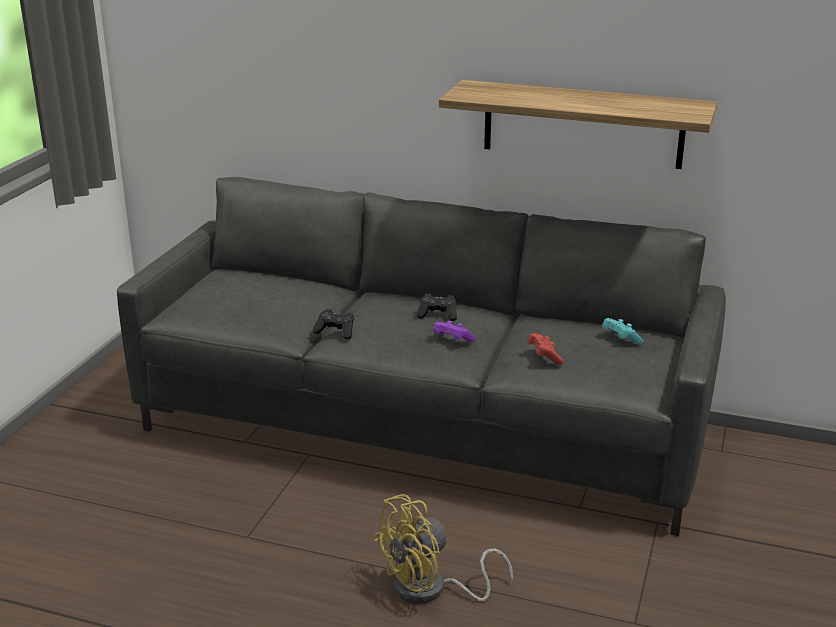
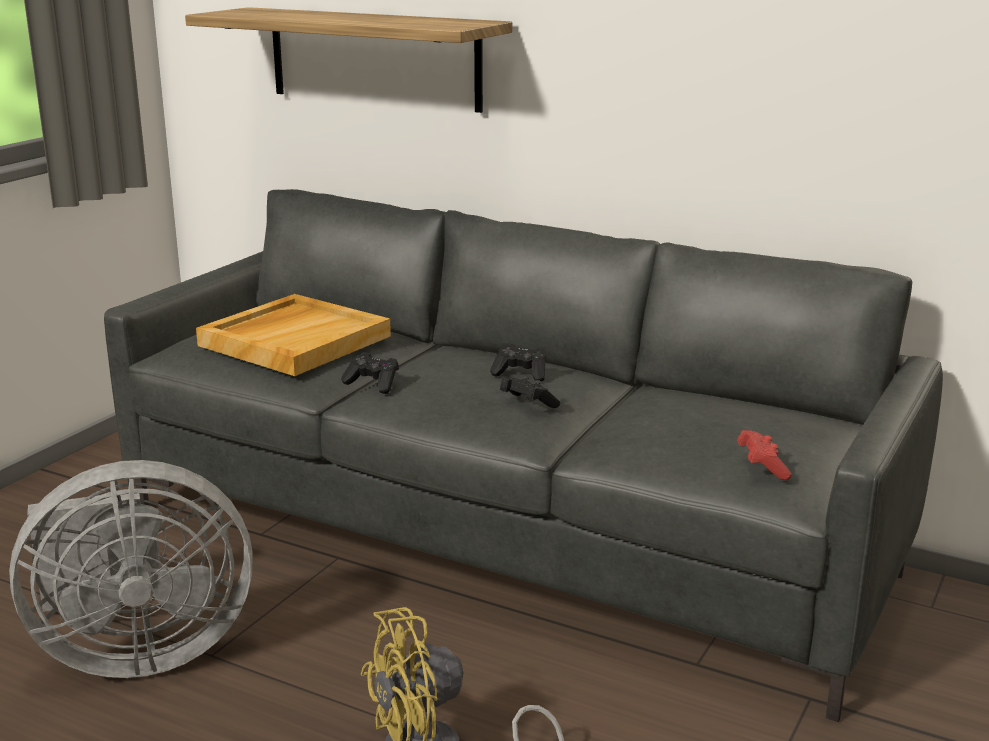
camera: 10 degrees right, 5 degrees down
(193, 540) = (137, 652): none -> grey fan
(263, 299) = (295, 340): none -> beige tray
(452, 340) = (527, 404): purple game controller -> black game controller
(544, 356) = (651, 433): red game controller -> red game controller (762, 467)
(583, 124) = (742, 116): shelf -> shelf (374, 58)
(620, 339) = (773, 420): turquoise game controller -> none

